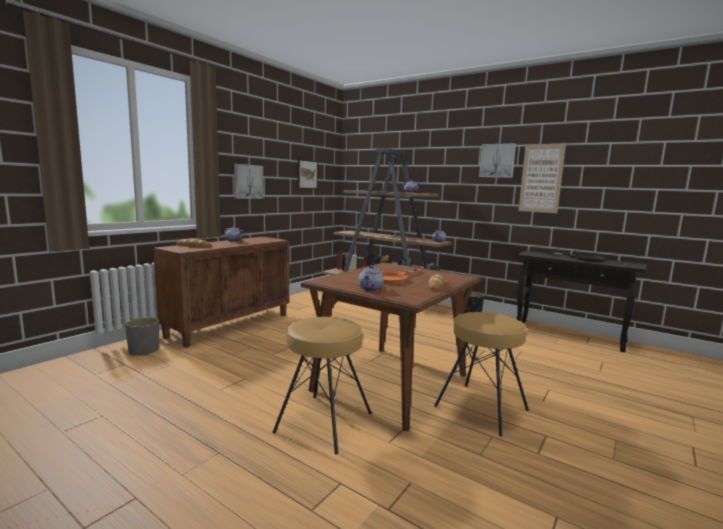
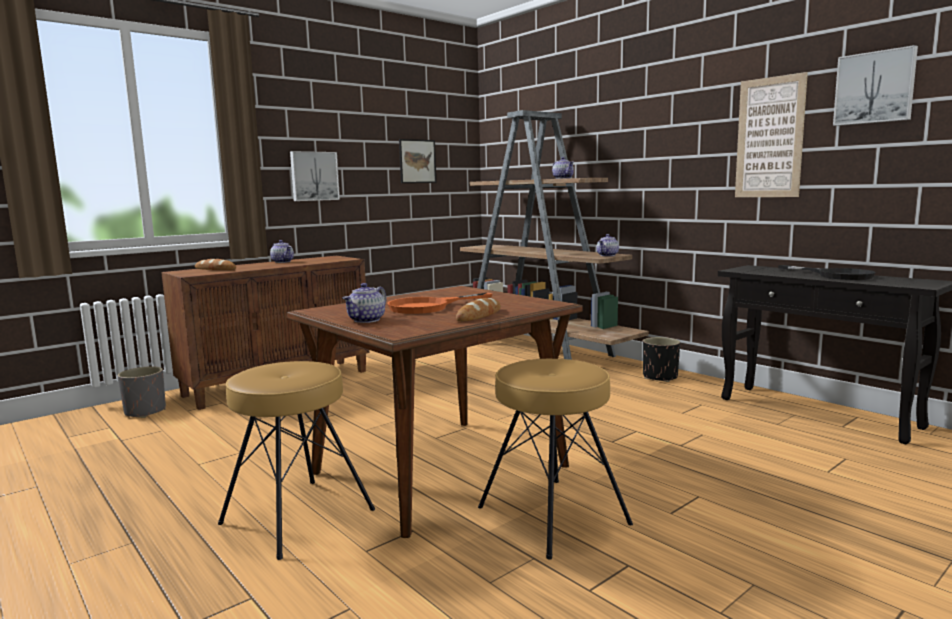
camera: 15 degrees right, 0 degrees up
(497, 160) = (698, 114): picture -> picture (875, 88)

